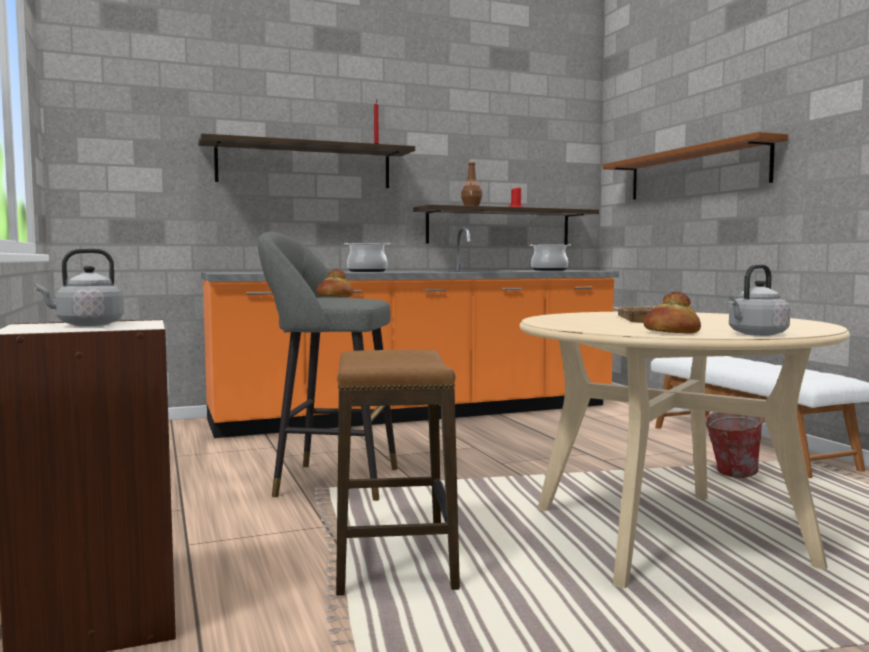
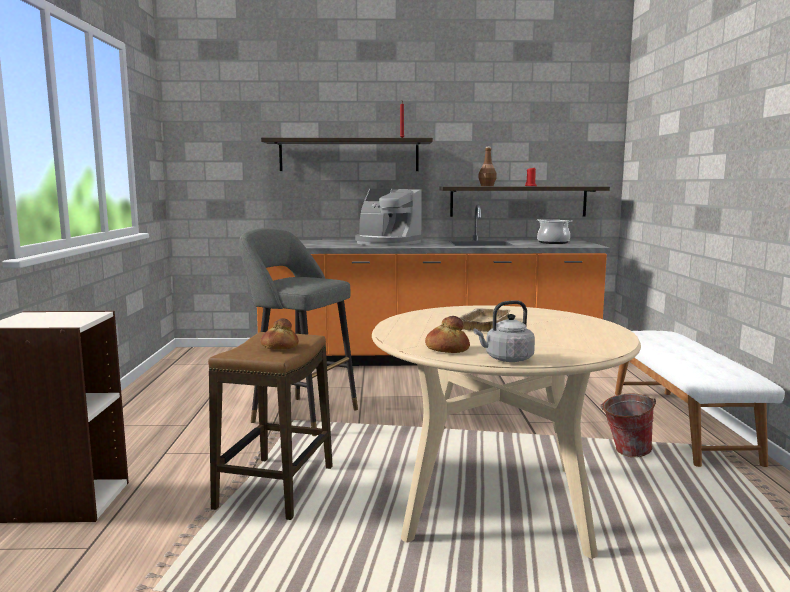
camera: 20 degrees right, 5 degrees up
(86, 325) = (53, 317): grey kettle -> none
(335, 296) = (303, 278): bread -> bread (279, 346)
(367, 271) = (386, 243): cooking pot -> coffee machine
(695, 172) = (682, 158): brown shelf -> none

